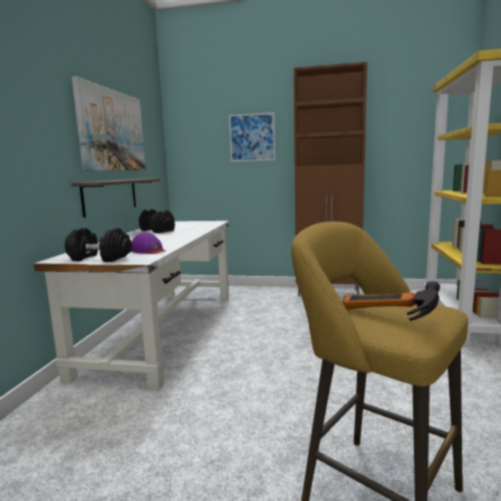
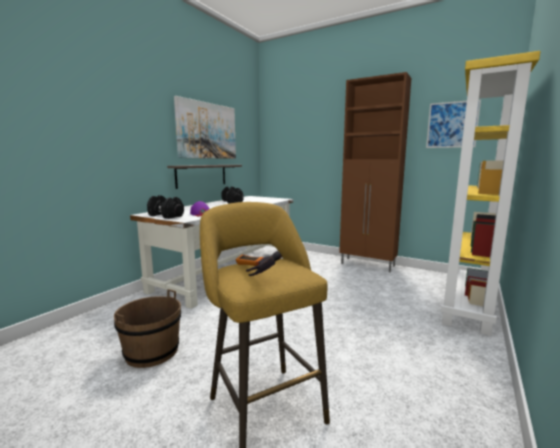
camera: 20 degrees right, 0 degrees up
(156, 467) = (152, 352): none -> brown bucket
(252, 137) = (319, 135): picture -> picture (452, 125)

